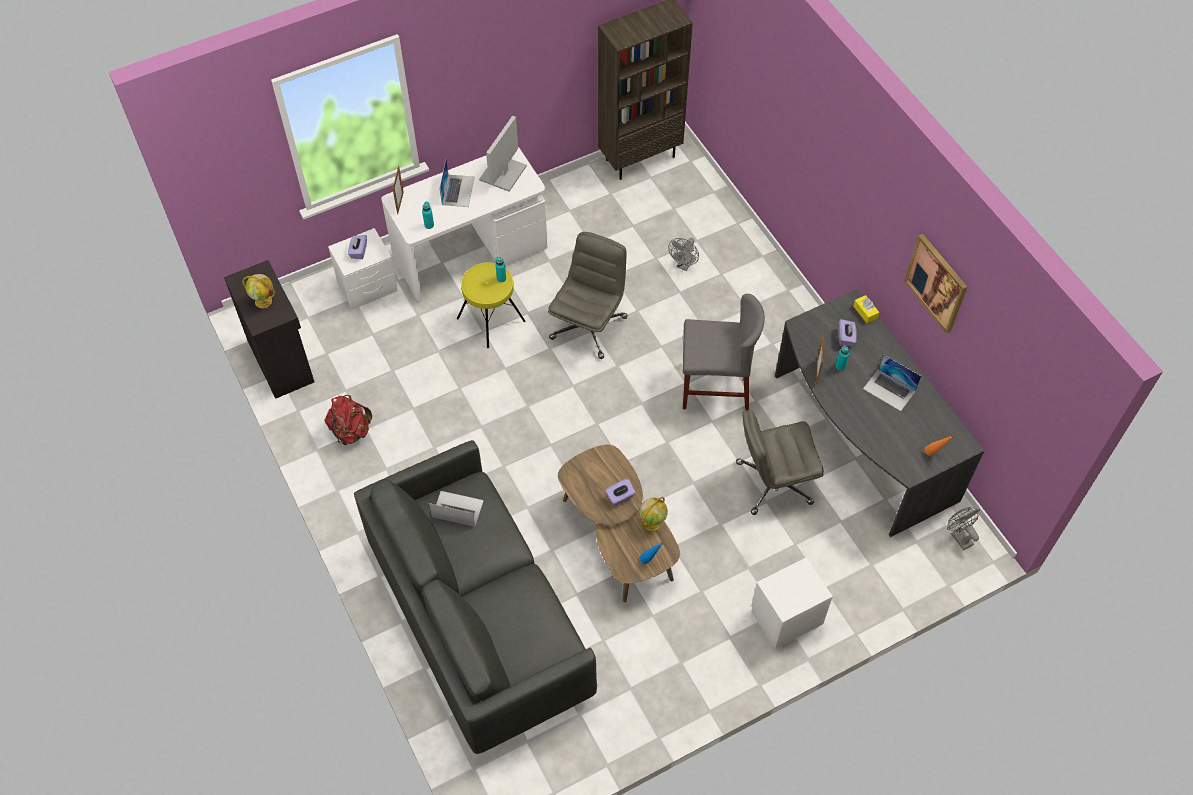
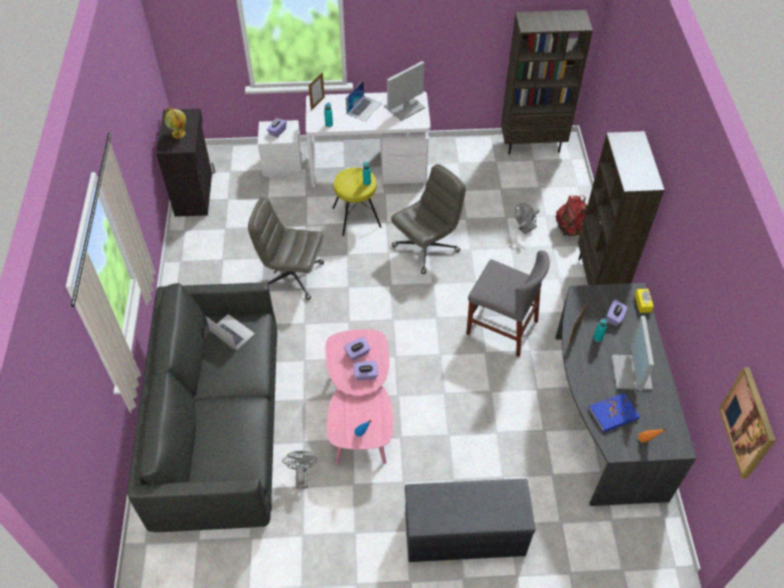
camera: 25 degrees right, 5 degrees down
(351, 431) = (211, 257): red backpack -> red backpack (570, 229)
(598, 477) = (357, 353): none -> purple tissue box
(617, 537) = (360, 411): brown coffee table -> pink coffee table
(652, 523) = (382, 406): globe -> none
(773, 483) = (510, 420): grey office chair -> grey office chair (292, 276)
(786, 617) = (463, 534): white nightstand -> grey bench
(788, 295) = (598, 280): none -> brown bookcase
(889, 390) = (632, 373): laptop -> monitor
(891, 438) = (613, 414): none -> blue book
(937, 283) = (701, 285): picture -> picture (748, 423)
(959, 536) = (653, 531): grey fan -> grey fan (301, 476)

